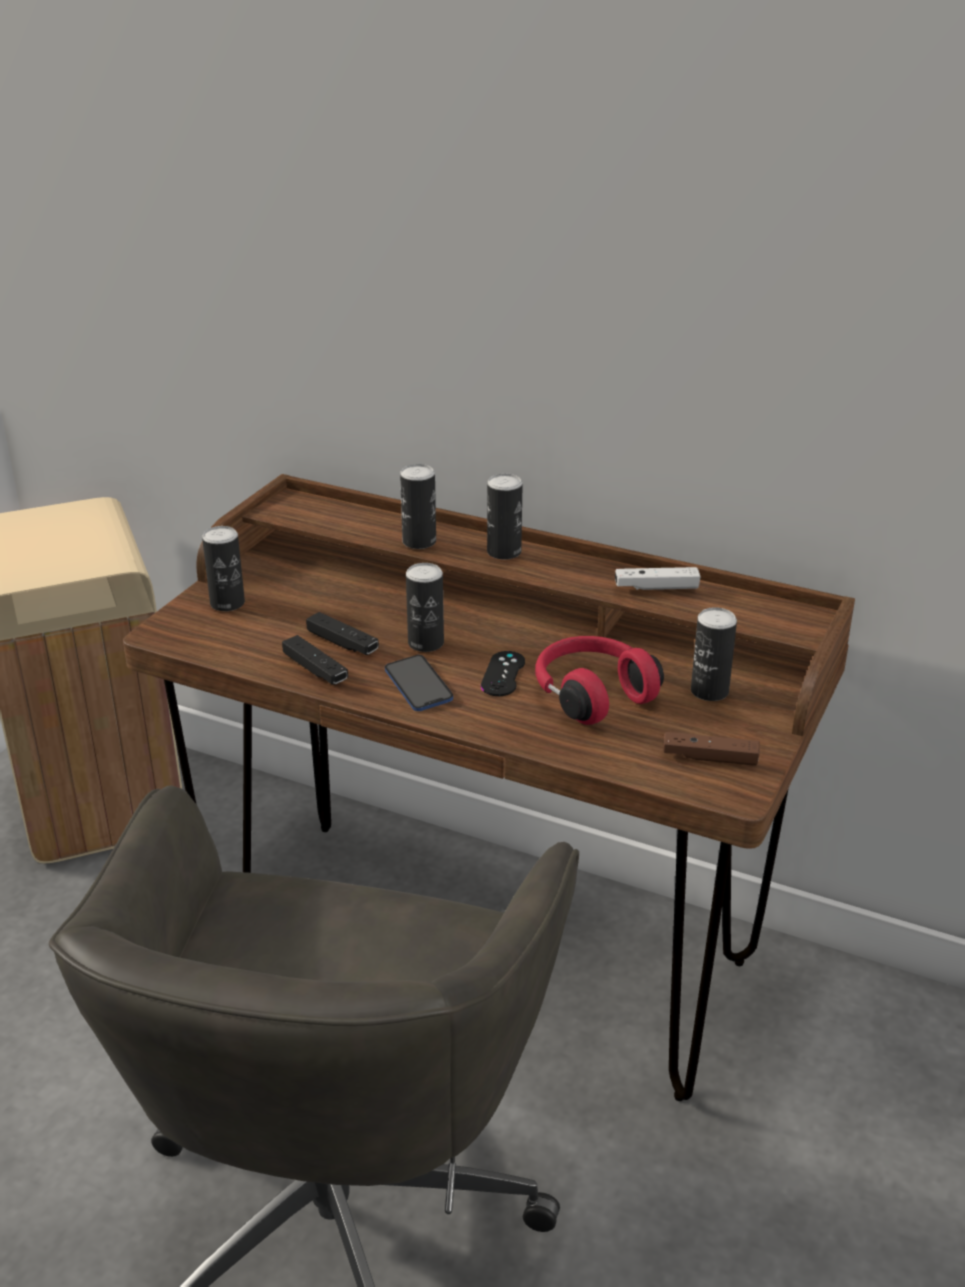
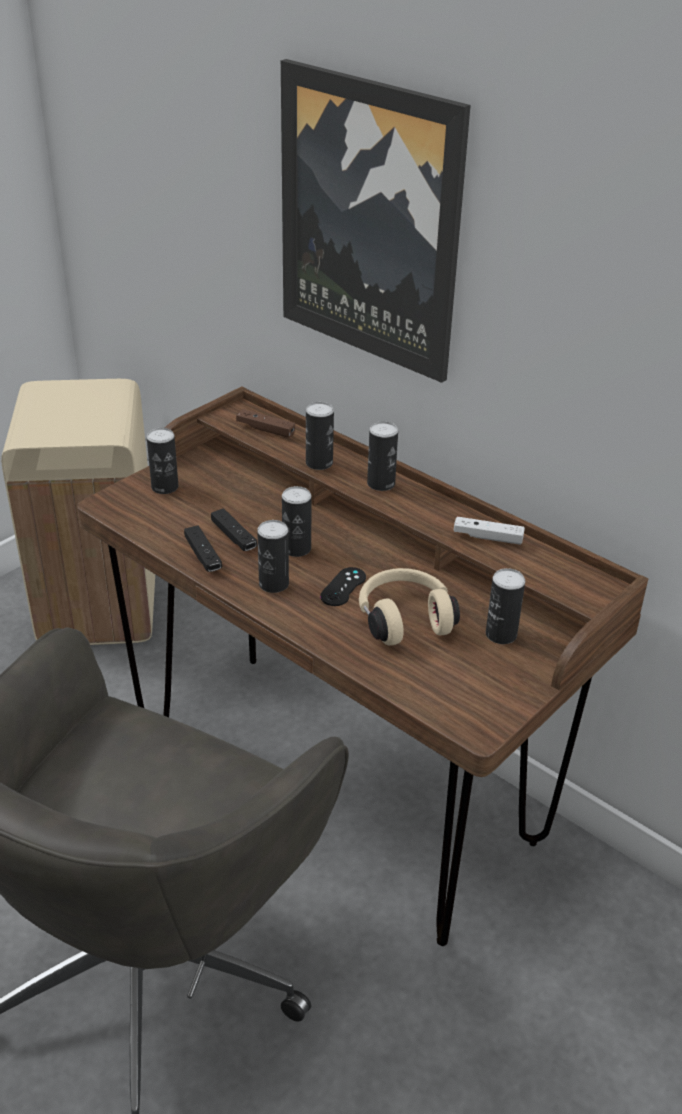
camera: 15 degrees right, 5 degrees up
(418, 685) = (273, 584): phone -> can
(453, 235) = (370, 221): none -> picture
(591, 694) = (404, 618): red headphones -> beige headphones
(710, 758) = (472, 693): brown game controller -> brown game controller (265, 429)

